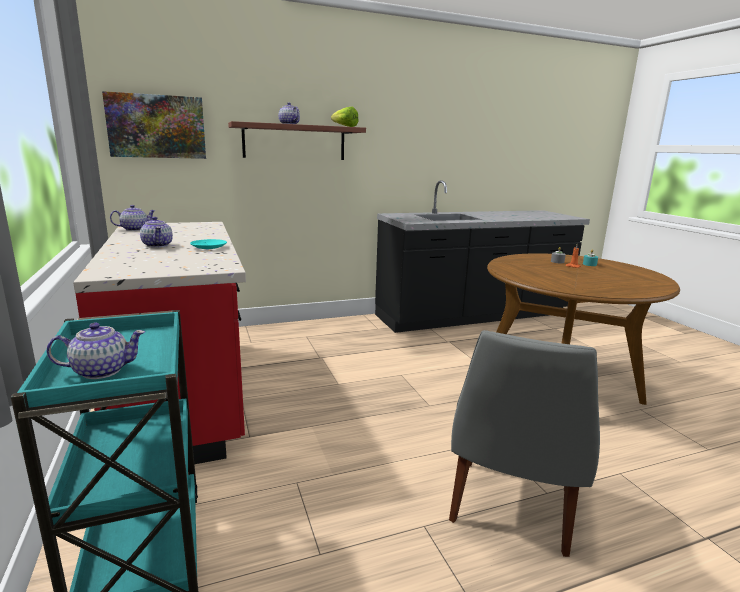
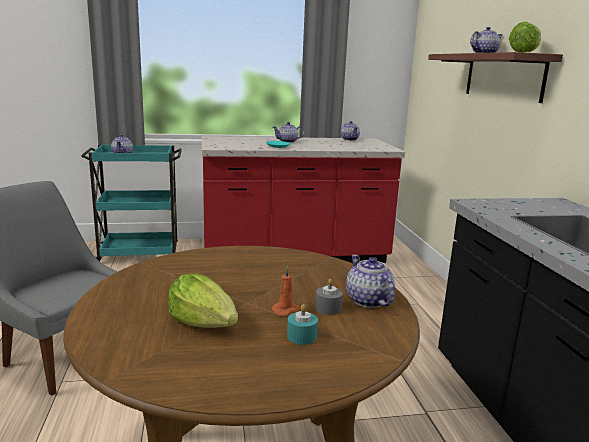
camera: 100 degrees right, 0 degrees up
(157, 126) = (433, 63): picture -> none
(538, 257) = (368, 301): none -> teapot
(610, 276) = (204, 323): none -> lettuce

